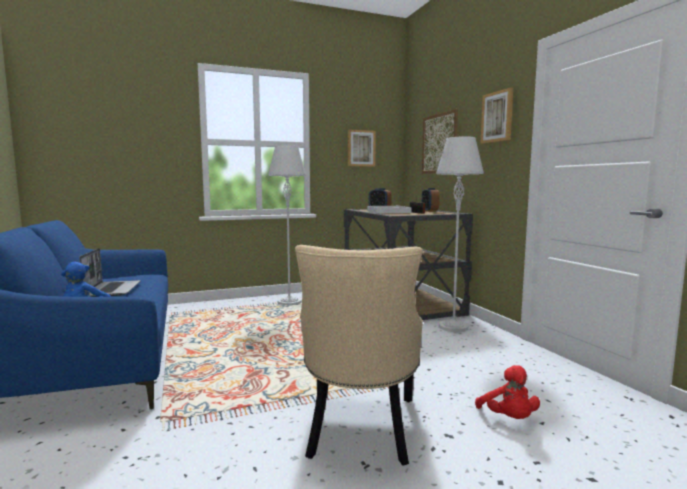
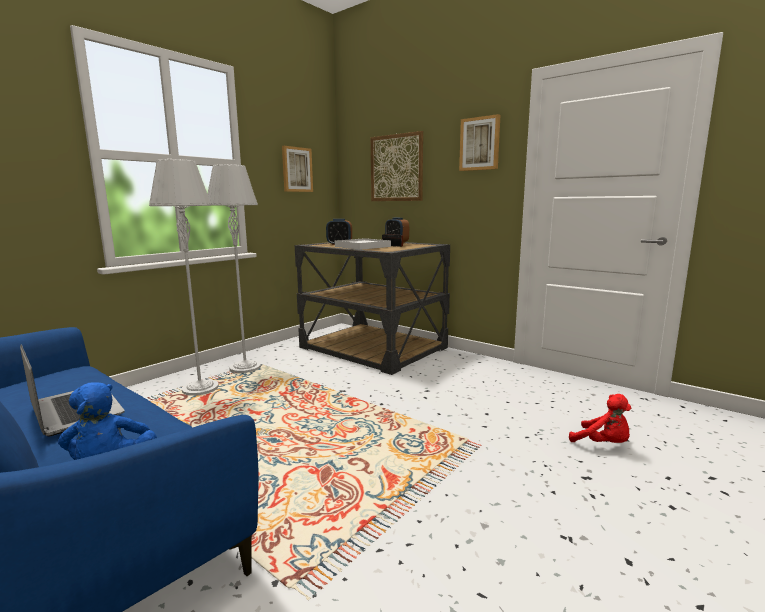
camera: 30 degrees left, 5 degrees up
(360, 424) = (507, 495): beige armchair -> none
(453, 327) = (450, 363): grey floor lamp -> grey floor lamp (200, 389)

